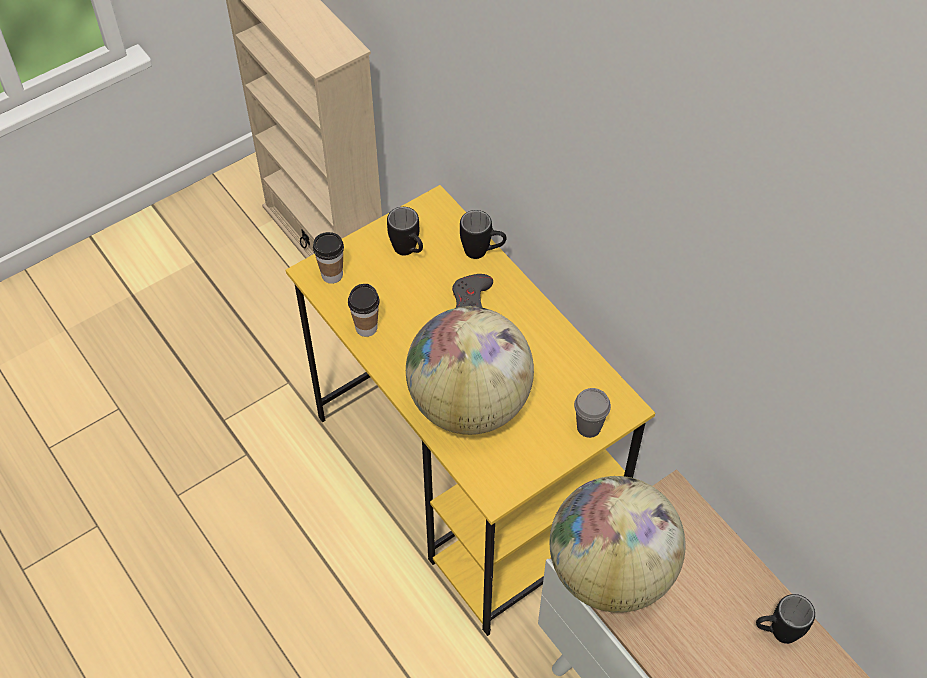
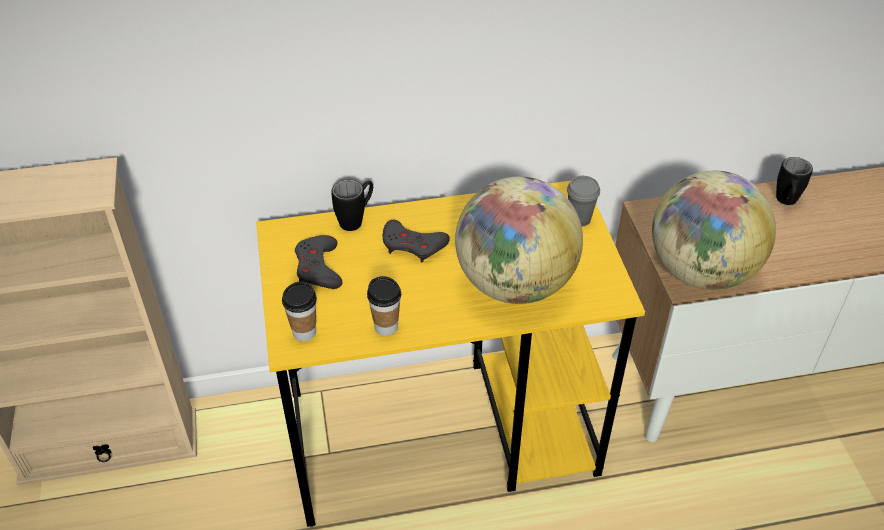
camera: 65 degrees left, 10 degrees down
(409, 252) = (318, 267): black mug -> grey game controller

